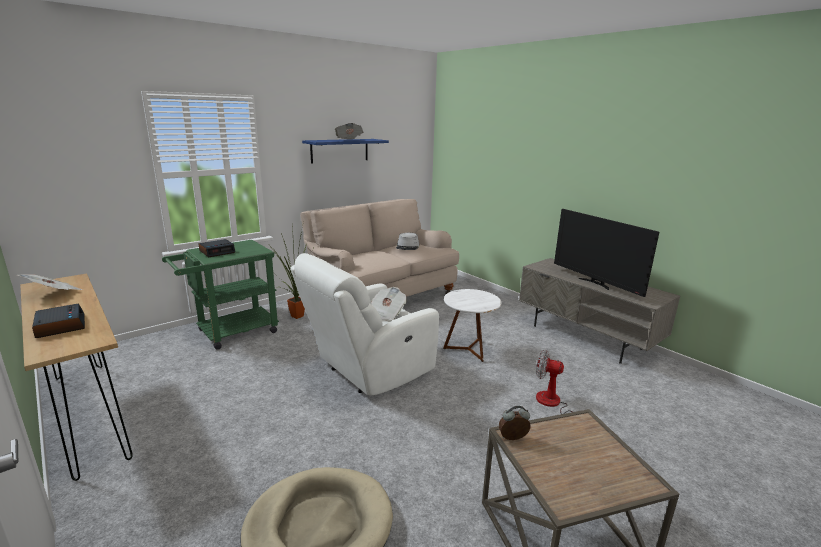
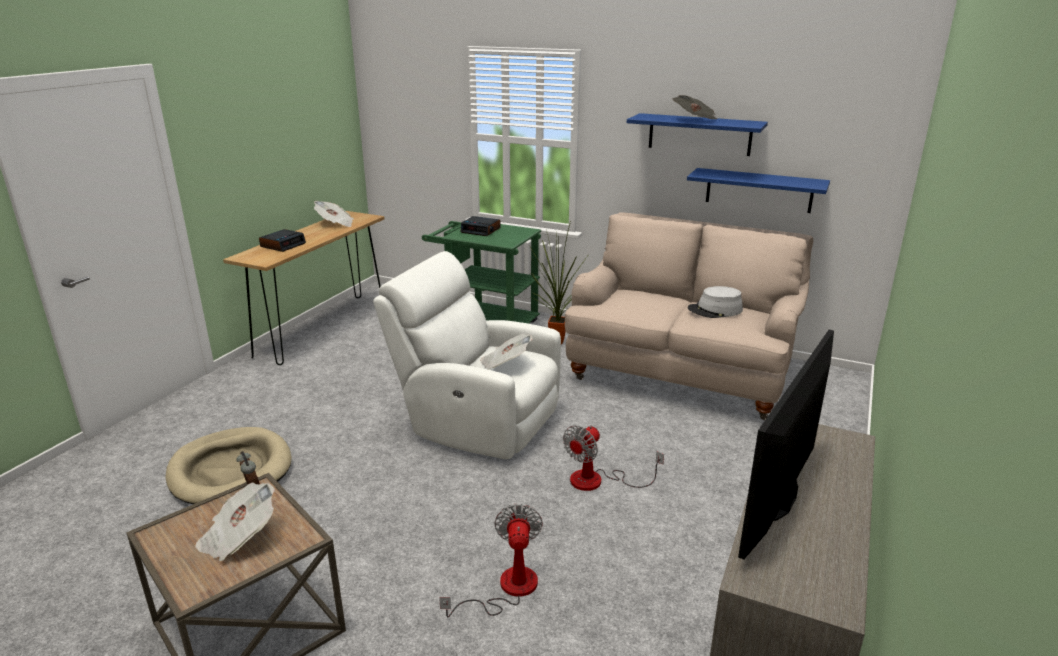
camera: 65 degrees right, 5 degrees up
(373, 179) = (759, 190): none -> blue shelf
(468, 350) = (598, 481): white side table -> fan
(578, 452) = (239, 537): none -> newspaper

